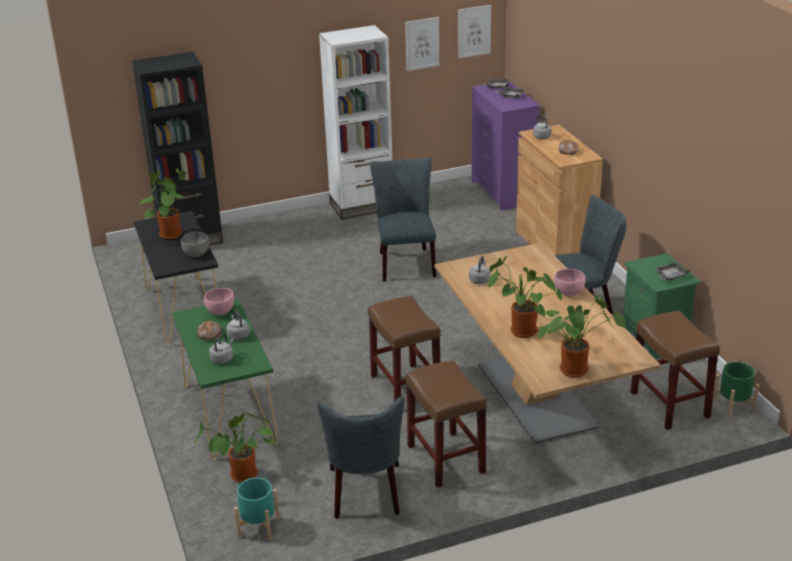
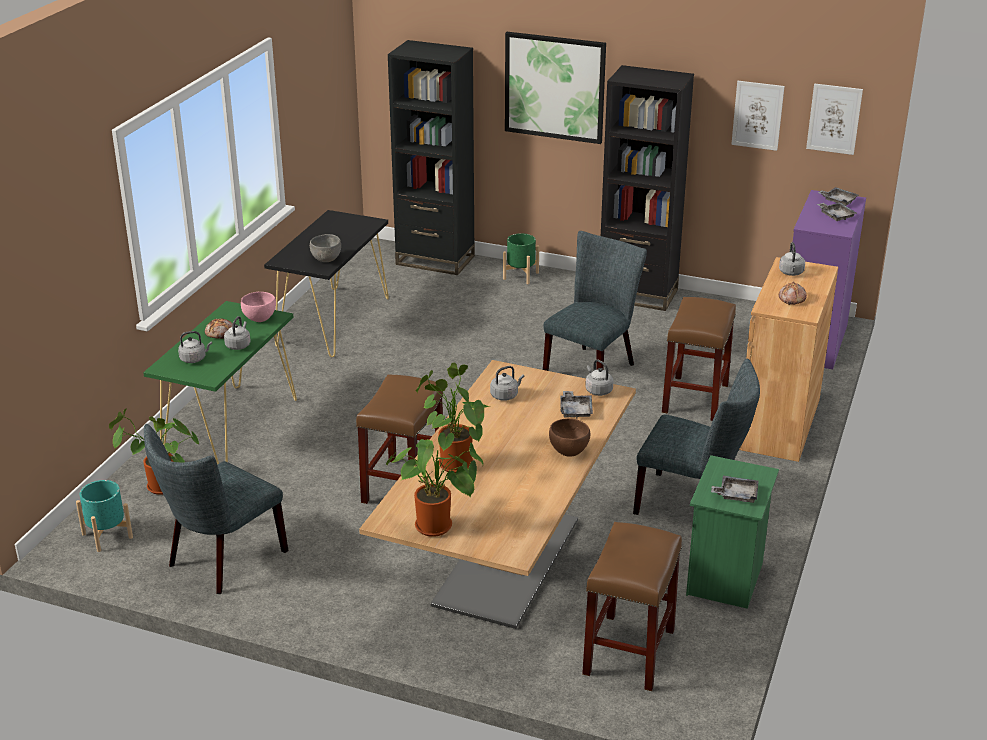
camera: 40 degrees right, 0 degrees up
(170, 233) = (337, 232): potted plant -> none
(265, 65) = (554, 87): none -> picture
(362, 206) = (637, 294): white bookcase -> black bookcase
(445, 459) = (332, 570): brown stool -> brown stool (695, 398)
(524, 253) = (597, 390): none -> grey kettle
(532, 269) = (575, 410): none -> grey tray
(569, 292) = (569, 451): pink bowl -> brown bowl
(733, 406) = (699, 696): green planter -> green planter (521, 276)

